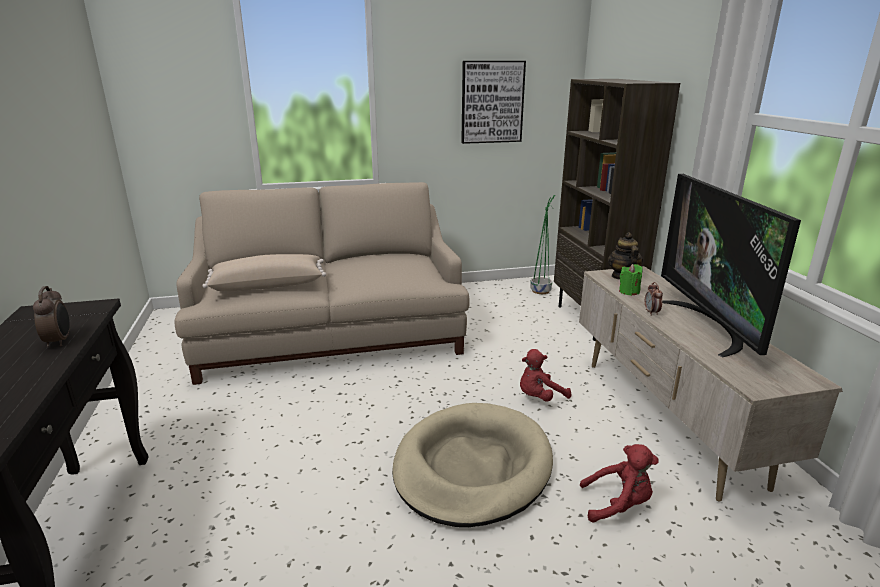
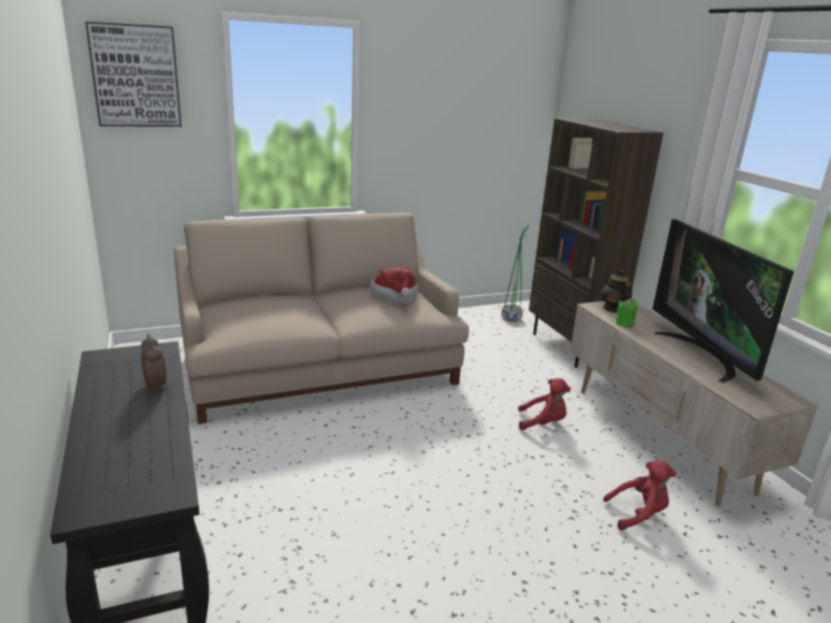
camera: 10 degrees left, 0 degrees up
(268, 285) = (273, 320): beige pillow -> none
(399, 265) = (395, 298): none -> hat
(472, 467) = (504, 490): beige dog bed -> none
(492, 102) = (469, 132): picture -> picture (135, 76)
(539, 397) = (543, 423): red plush toy -> red plush toy turned 135 degrees counterclockwise
(651, 312) = (651, 343): alarm clock -> none

